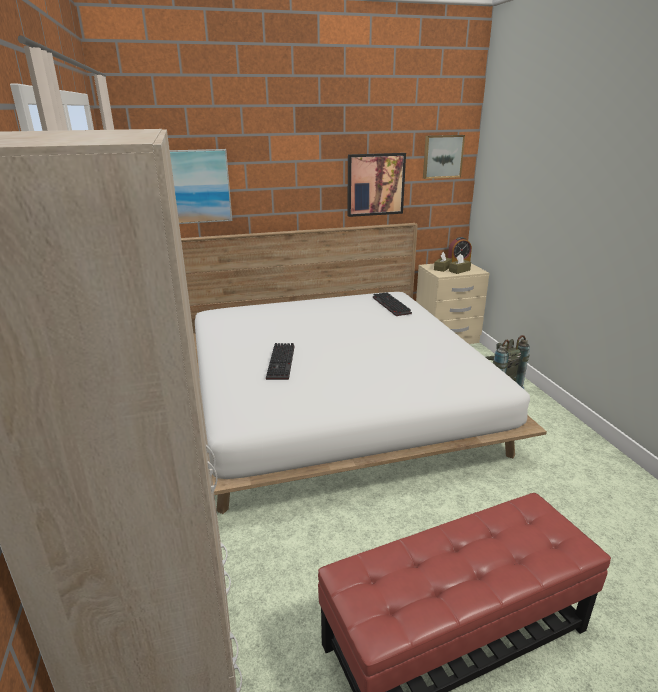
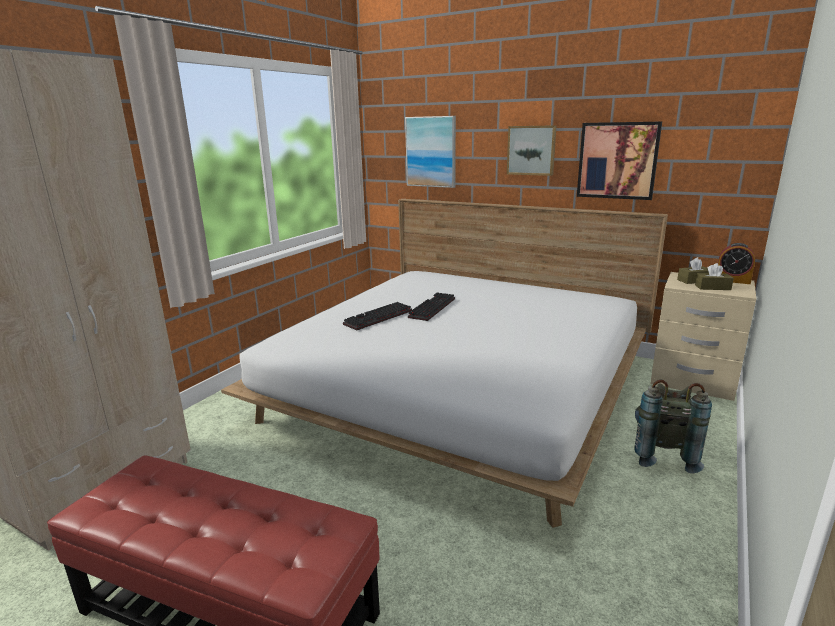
camera: 45 degrees right, 5 degrees down
(389, 305) = (578, 306): keyboard -> keyboard (431, 307)
(442, 156) = (724, 127): picture -> picture (531, 150)

